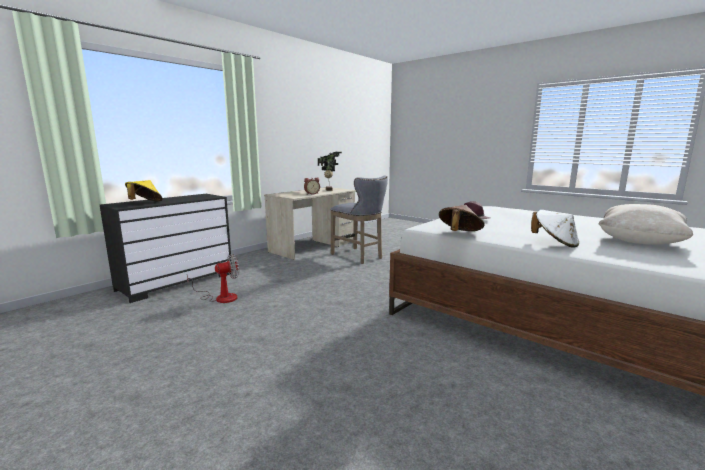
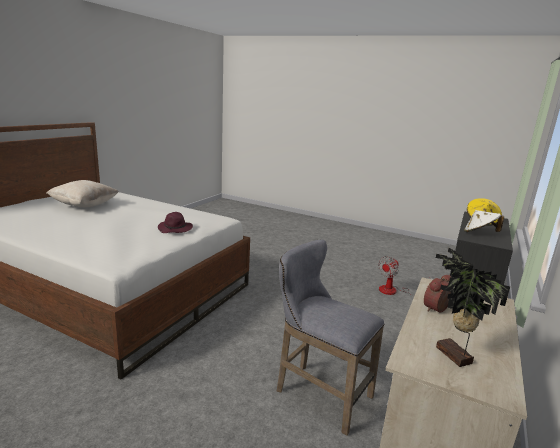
camera: 165 degrees right, 5 degrees up
(459, 234) = (201, 210): brown hat -> none
(554, 243) = (146, 204): white hat -> white hat (479, 233)

